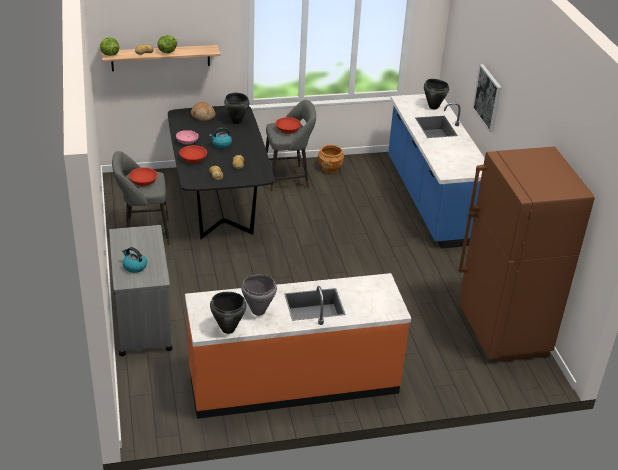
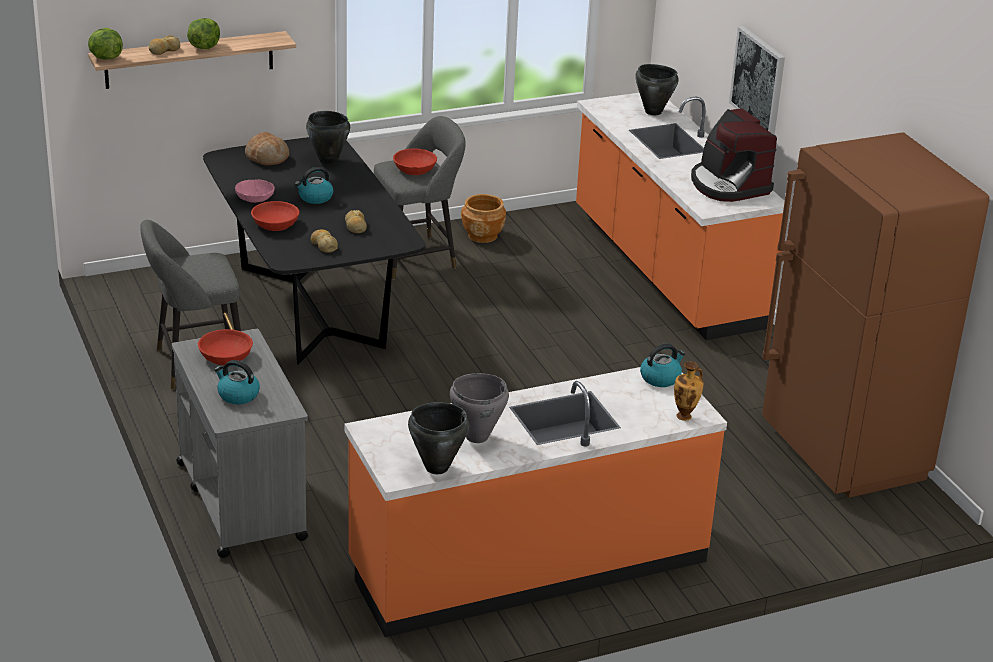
camera: 10 degrees left, 5 degrees down
(143, 181) = (196, 268): red bowl -> red bowl (226, 356)
(380, 284) = (660, 378): none -> kettle
(387, 311) = (685, 416): none -> vase
(430, 200) = (665, 270): blue counter -> orange counter
(463, 159) = (728, 185): none -> coffee machine

